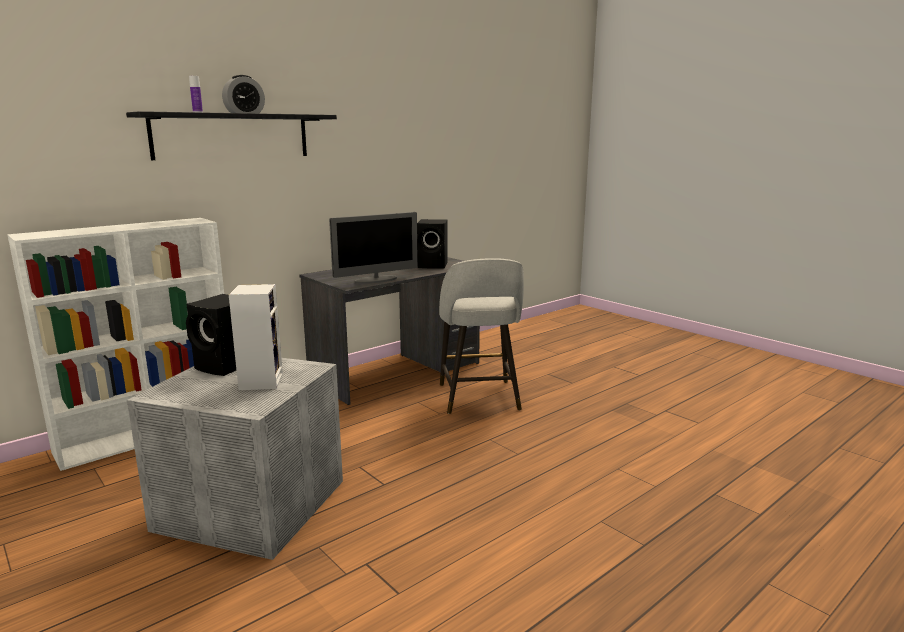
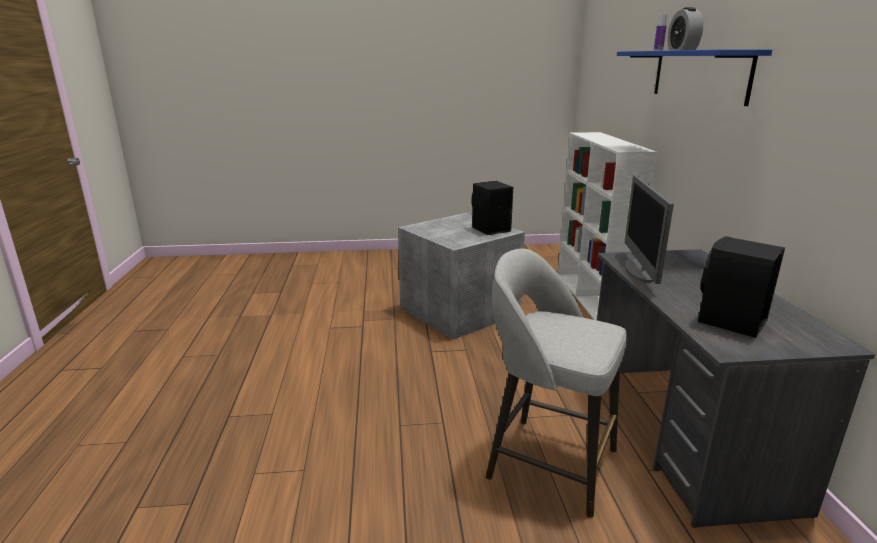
camera: 125 degrees right, 5 degrees up
(232, 136) = (699, 75): black shelf -> blue shelf
(260, 381) = (451, 232): speaker -> none

